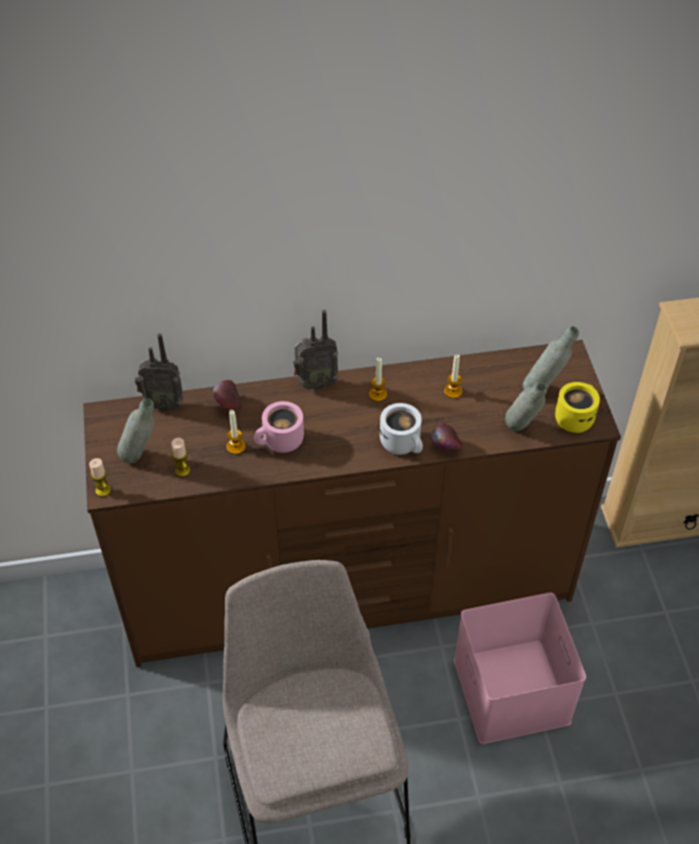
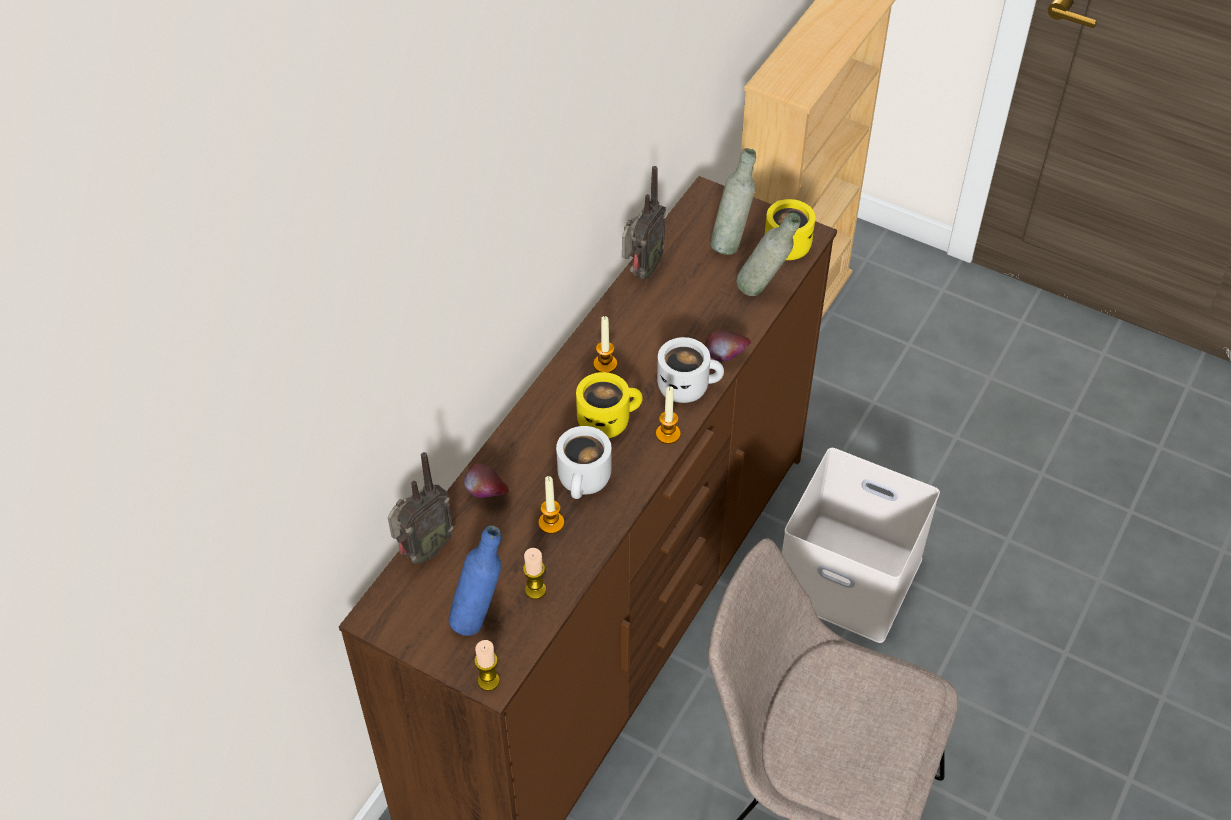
camera: 50 degrees left, 0 degrees up
(142, 458) = (479, 617): grey bottle -> blue bottle
(281, 442) = (585, 481): pink mug -> white mug
(315, 383) = (536, 403): radio -> radio (641, 271)
(337, 422) = (607, 419): none -> yellow mug
(453, 391) = (662, 306): candle -> candle (668, 434)
(514, 692) = (852, 576): pink storage box -> white storage box

